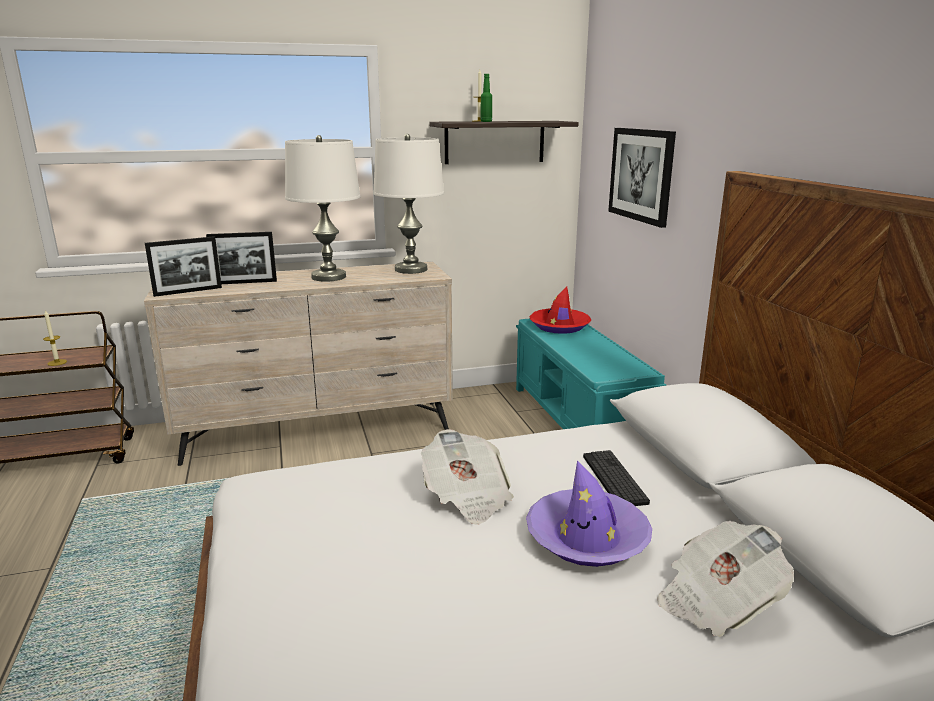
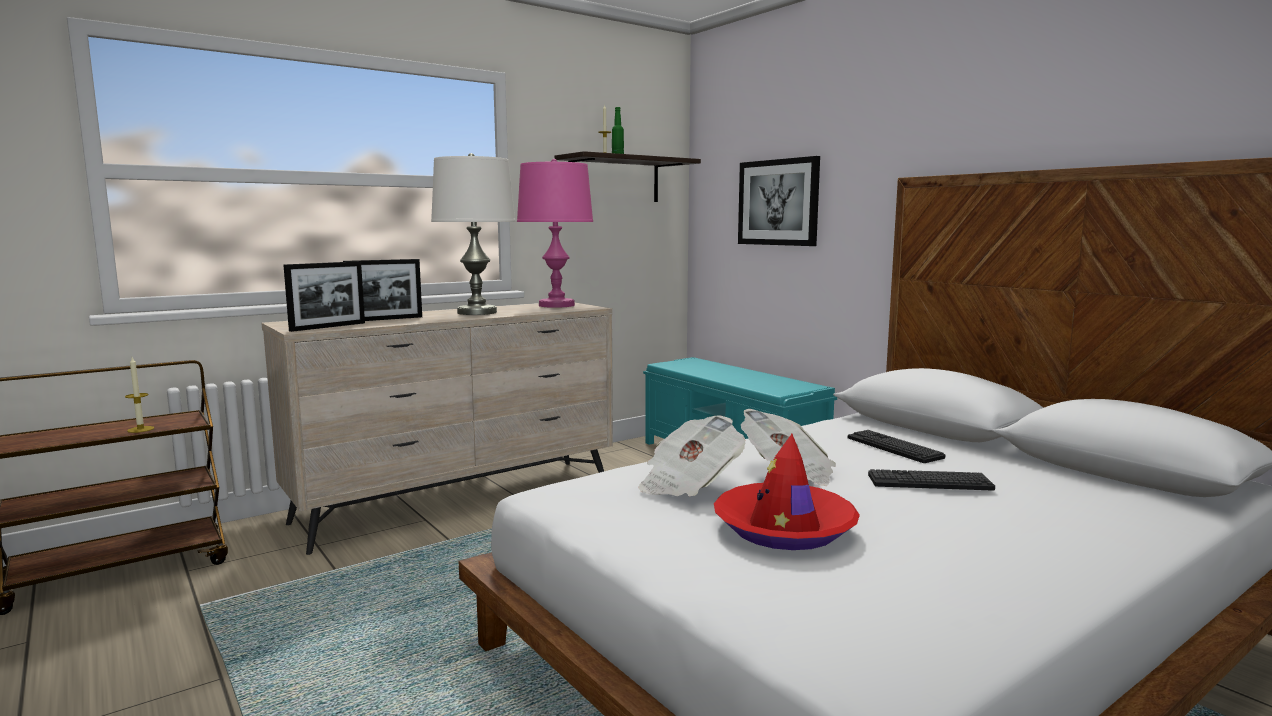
camera: 20 degrees left, 10 degrees down
(411, 269) = (556, 305): white table lamp -> pink table lamp
(559, 326) = (694, 365): red hat -> red hat (784, 528)
(587, 538) = (929, 482): purple hat -> keyboard
(717, 601) = (1080, 502): newspaper -> newspaper (688, 483)

